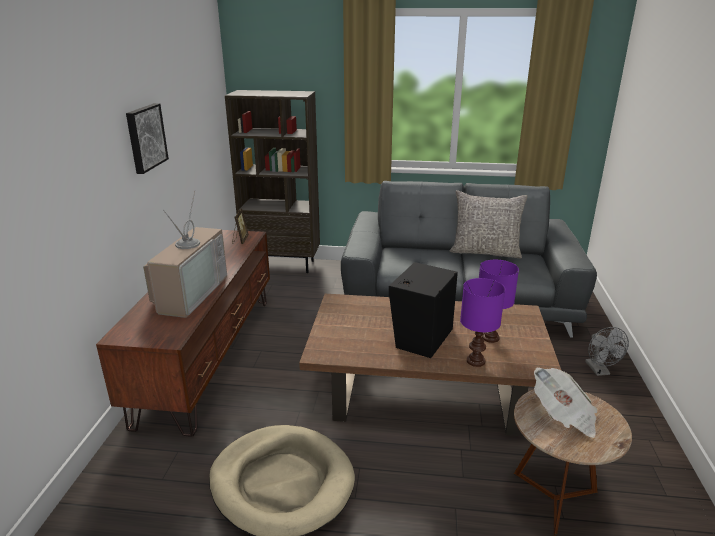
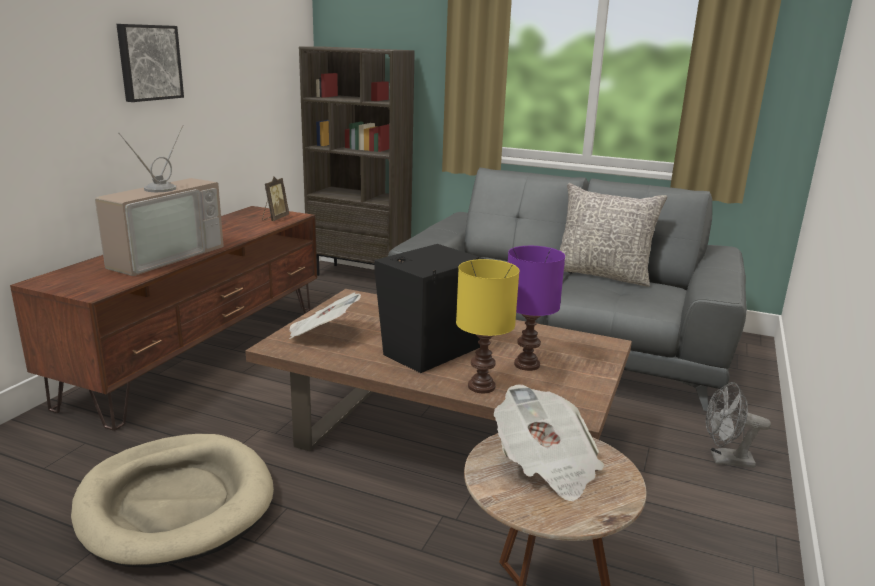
camera: 15 degrees right, 5 degrees down
(341, 337) = (322, 334): none -> newspaper
(475, 361) = (481, 386): purple table lamp -> yellow table lamp
(599, 371) = (725, 460): grey fan -> grey fan turned 90 degrees clockwise

